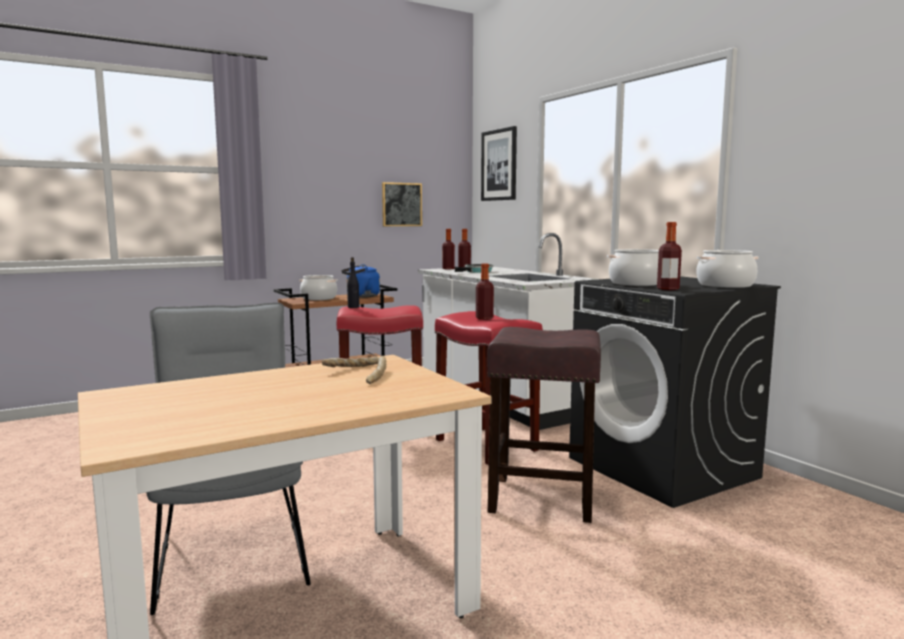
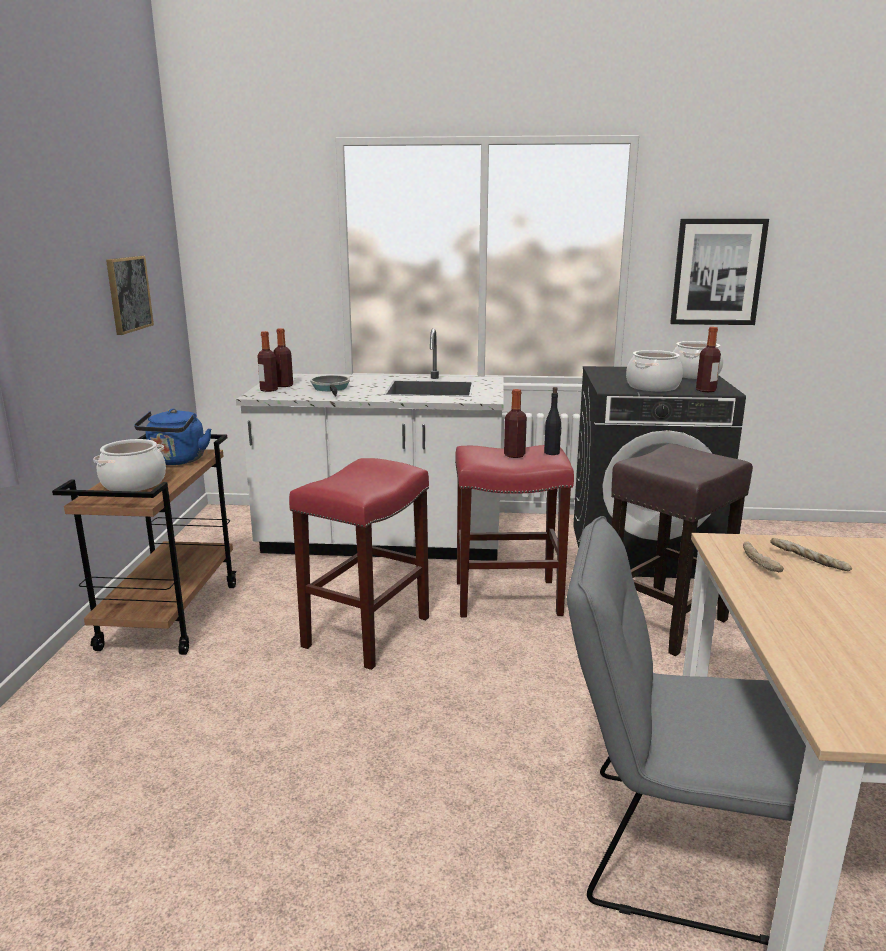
camera: 55 degrees left, 10 degrees up
(353, 307) = (339, 485): black bottle -> black bottle (552, 453)
(499, 165) = (250, 225): picture -> picture (717, 272)

